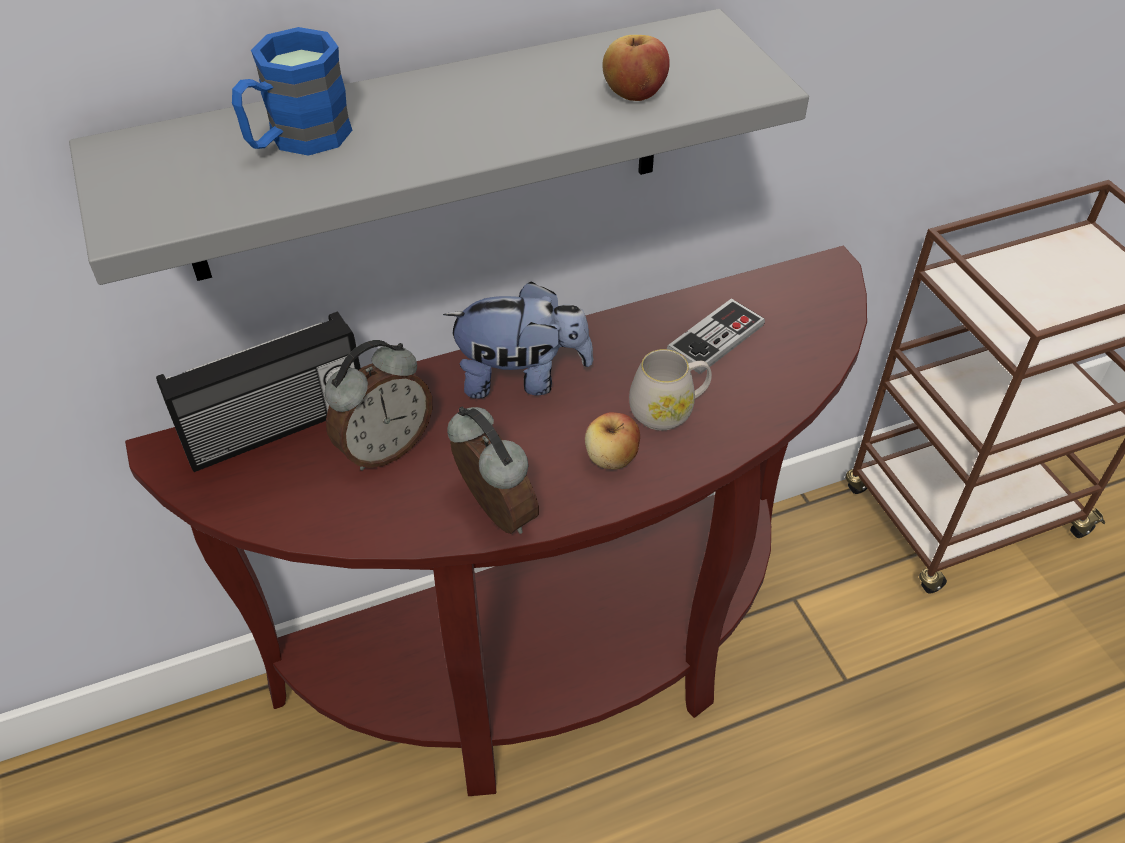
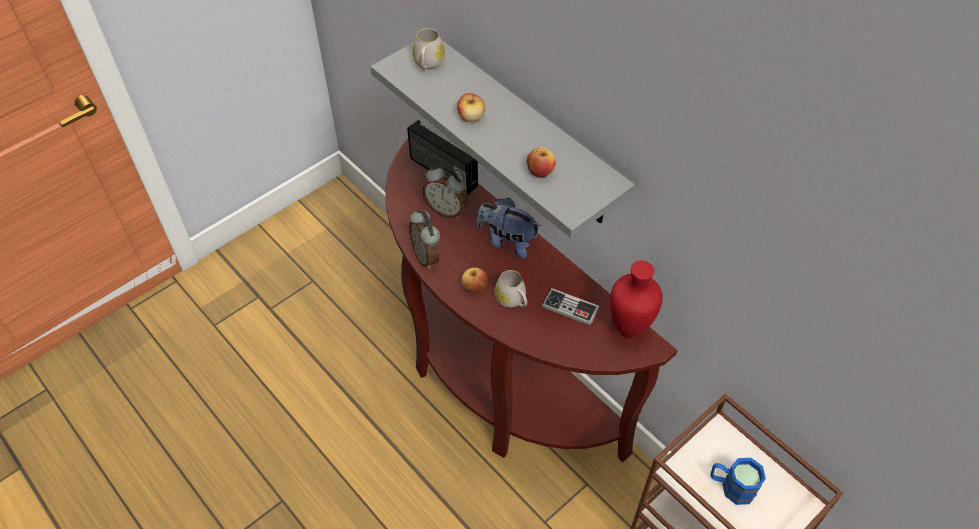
camera: 70 degrees right, 5 degrees up
(181, 166) = (428, 64): none -> white mug
(297, 140) = (457, 86): blue mug -> blue mug (731, 486)
(412, 142) = (471, 117): none -> apple
(493, 514) = (427, 256): alarm clock -> alarm clock turned 120 degrees clockwise
(521, 378) = (507, 241): plush toy -> plush toy turned 135 degrees clockwise
(787, 285) = (628, 330): none -> red vase

